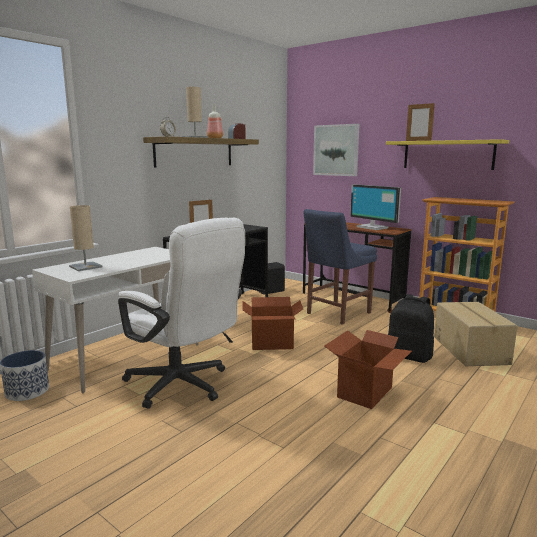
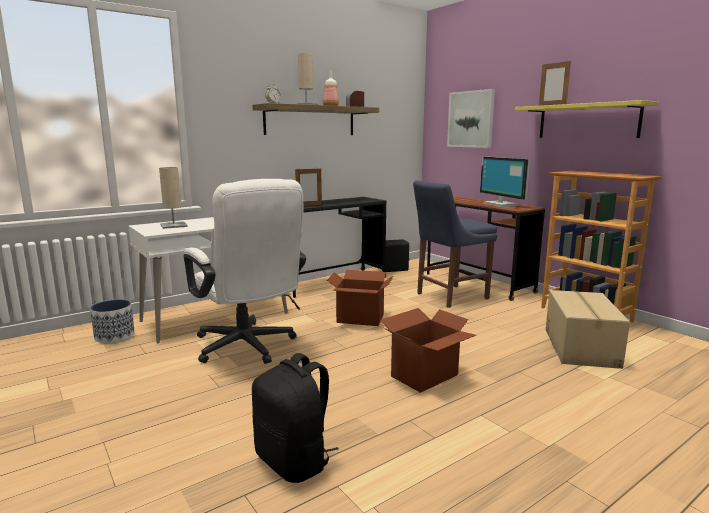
camera: 15 degrees right, 0 degrees up
(409, 356) = (502, 346): black backpack -> black backpack (294, 461)

